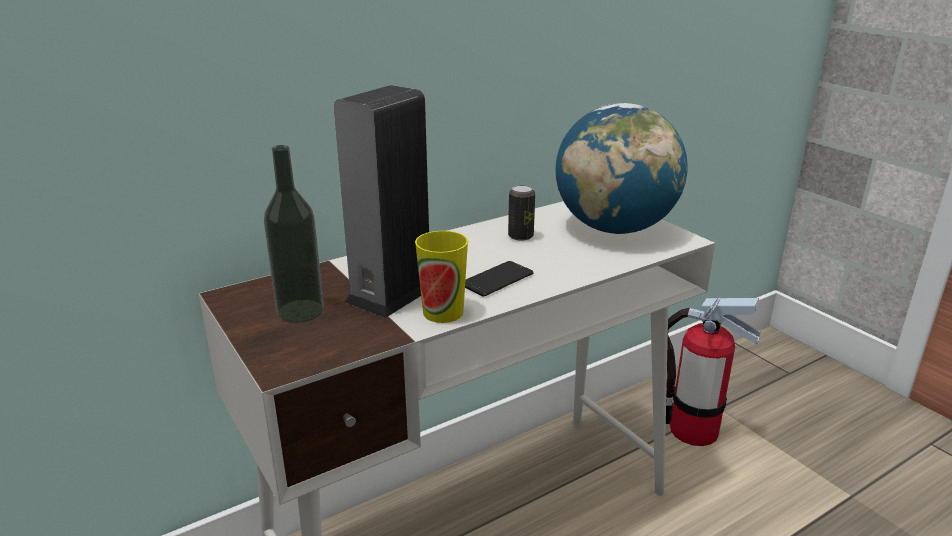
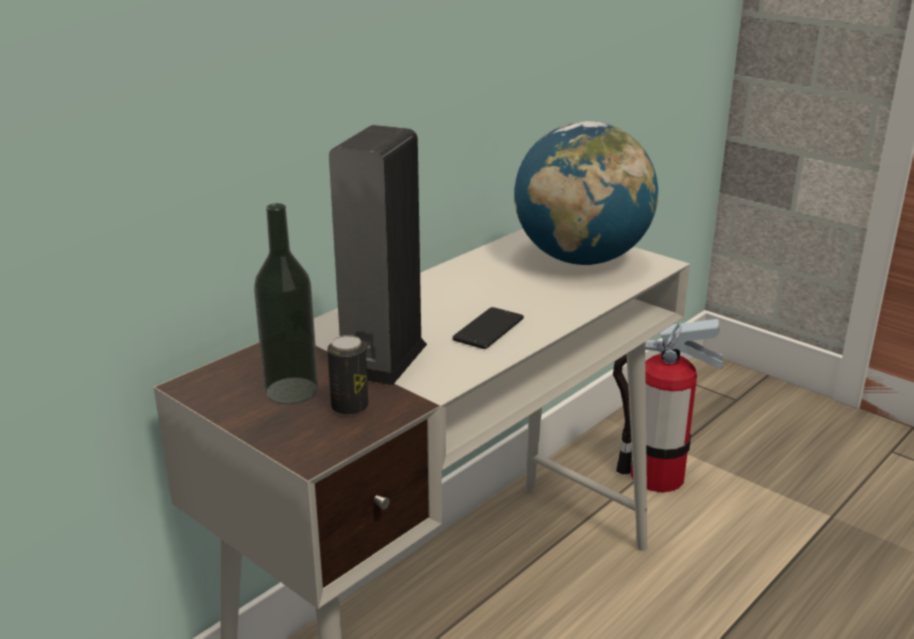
camera: 15 degrees left, 0 degrees up
(443, 312) = (451, 371): cup -> none
(520, 236) = (486, 279): can -> can (350, 407)

